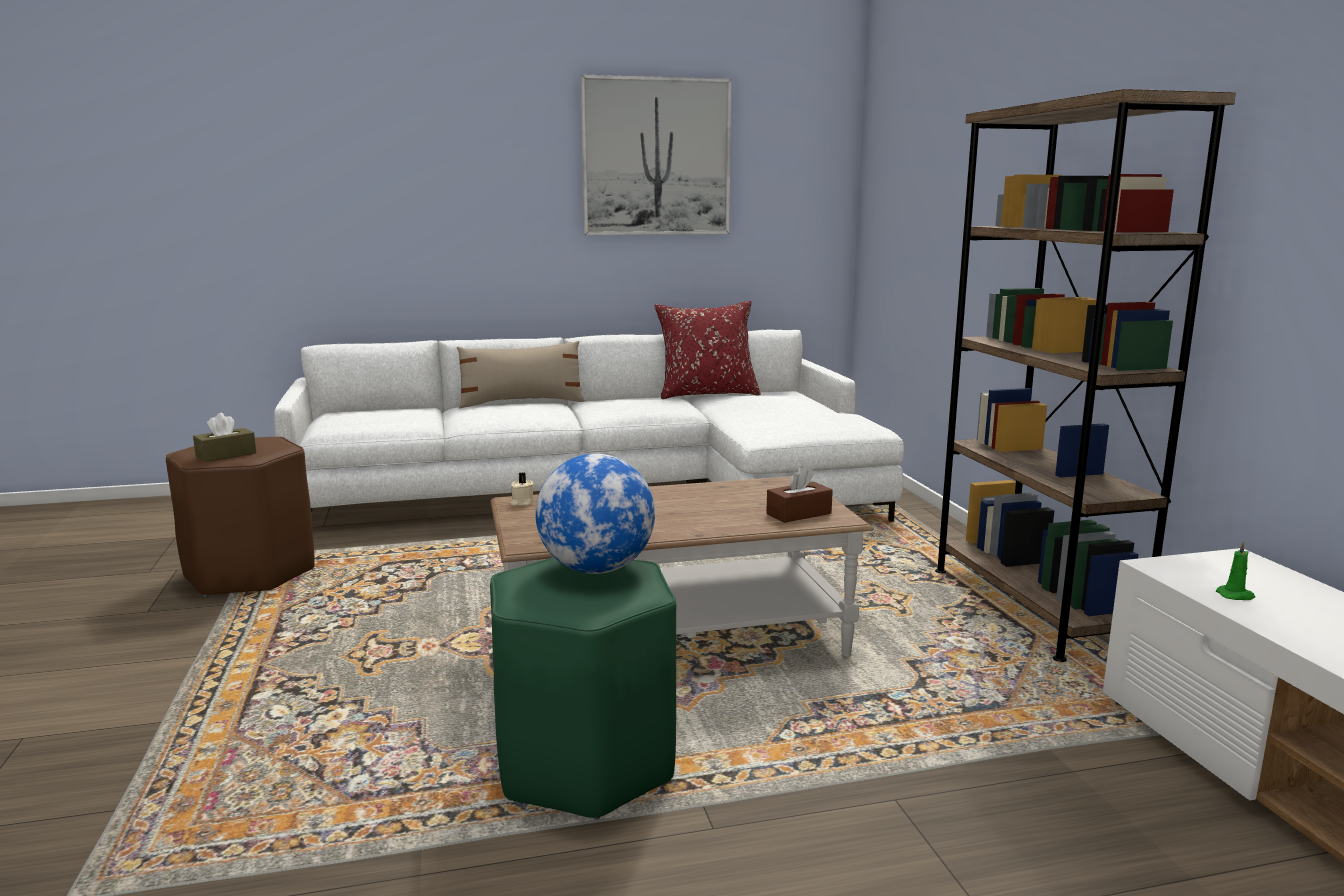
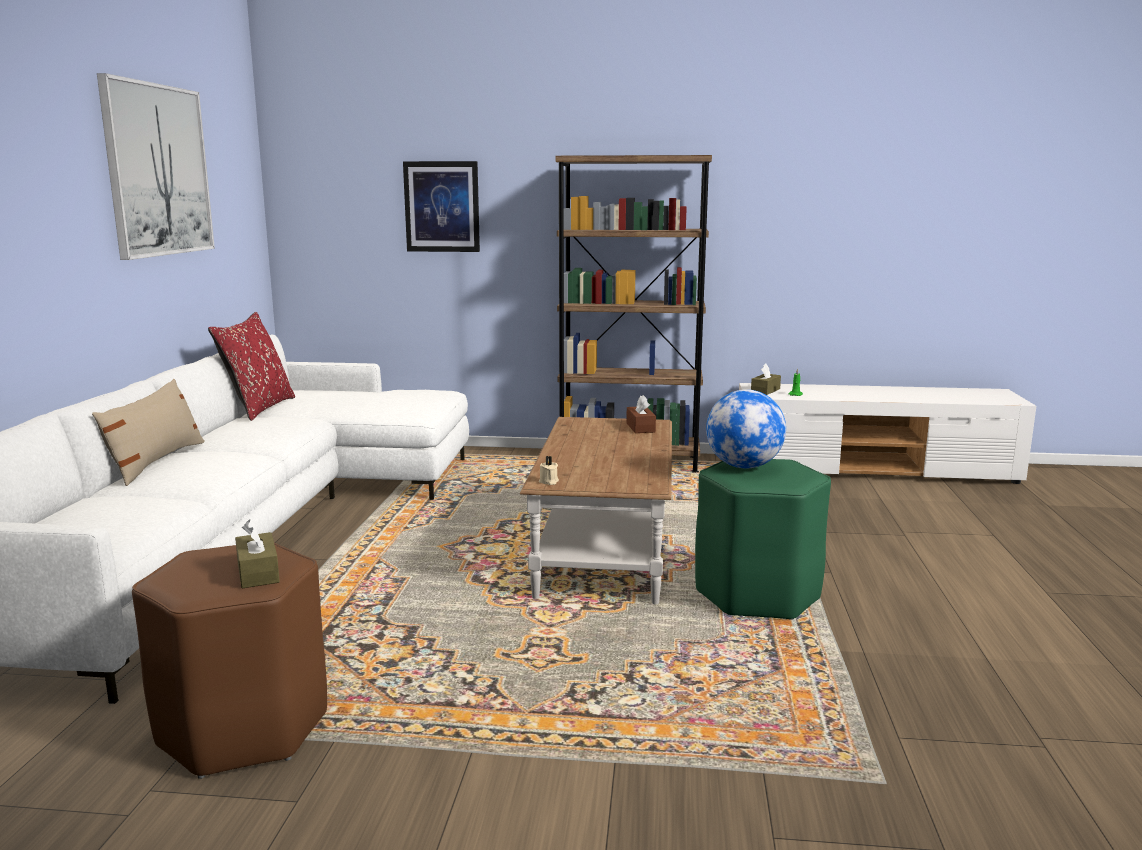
camera: 70 degrees left, 0 degrees up
(959, 194) = (442, 207): none -> picture
(1214, 570) = (765, 391): none -> brown tissue box

